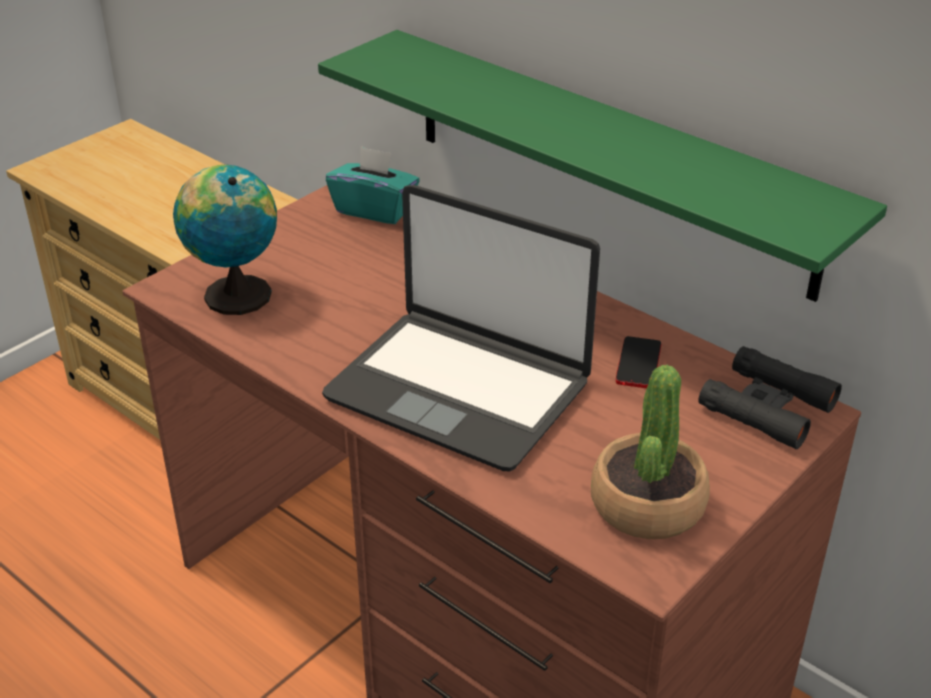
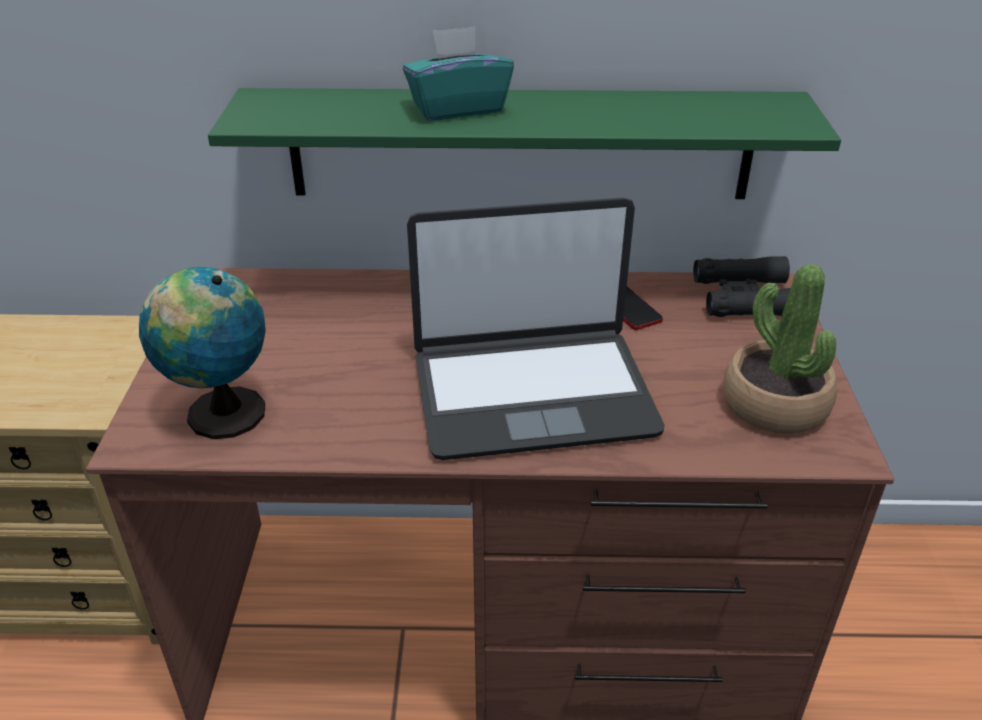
camera: 40 degrees left, 0 degrees up
(374, 209) = (262, 284): turquoise tissue box -> turquoise tissue box (458, 108)

